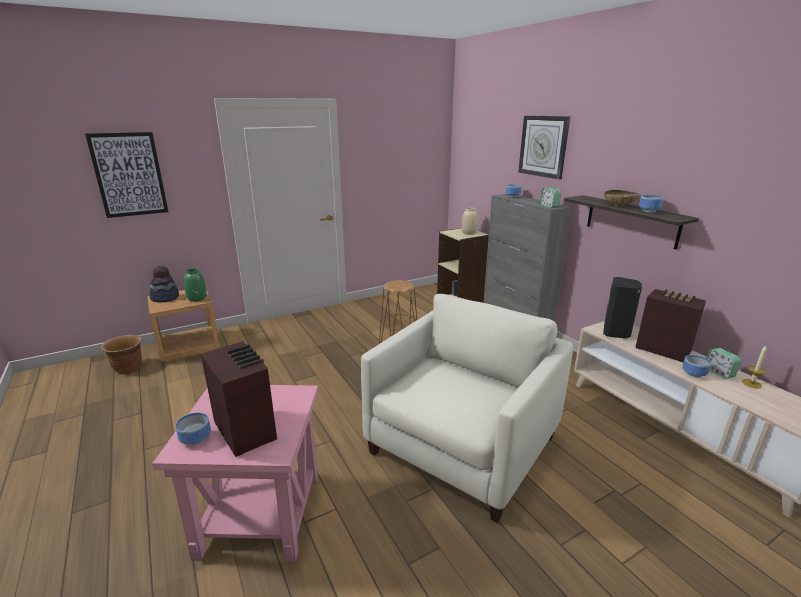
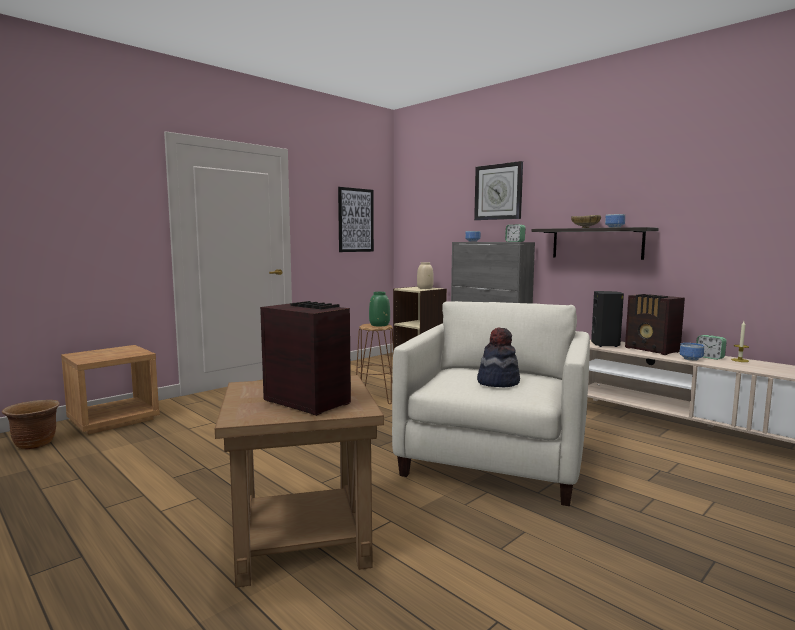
camera: 15 degrees left, 15 degrees down
(129, 175) = (59, 203): picture -> picture (355, 220)
(165, 298) = (88, 354): hat -> hat (497, 382)
(195, 440) = (252, 411): bowl -> none
(197, 298) = (133, 352): green vase -> green vase (379, 325)
(260, 512) = (300, 537): pink side table -> brown side table
(661, 349) = (652, 350): radio -> radio turned 150 degrees counterclockwise

